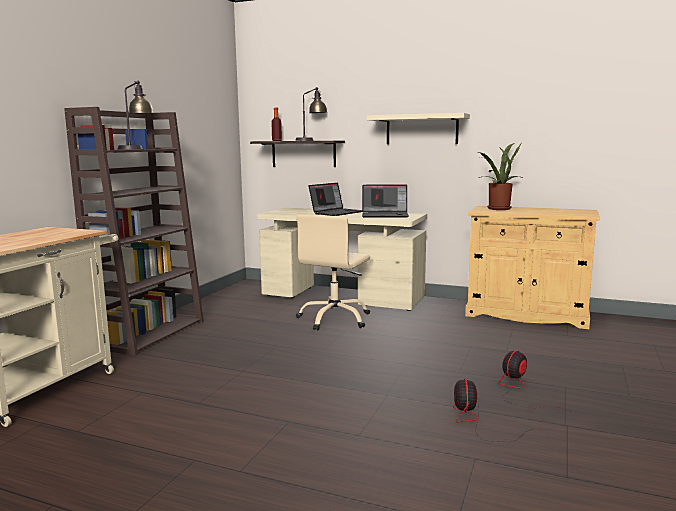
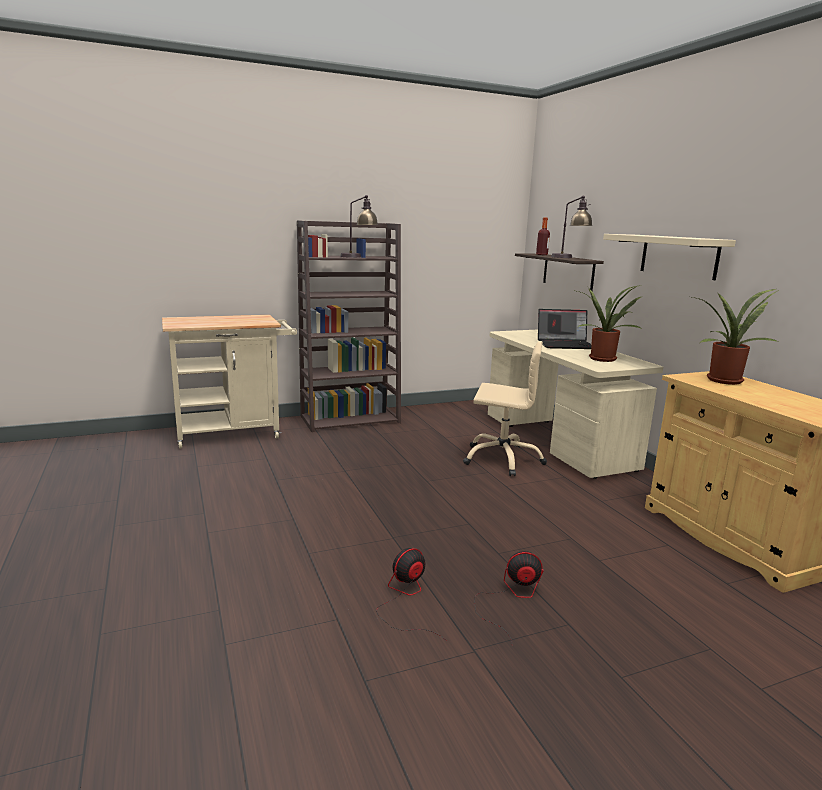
camera: 45 degrees right, 5 degrees up
(335, 319) = (502, 458): beige office chair -> beige office chair turned 150 degrees counterclockwise
(385, 215) = (603, 358): laptop -> potted plant

